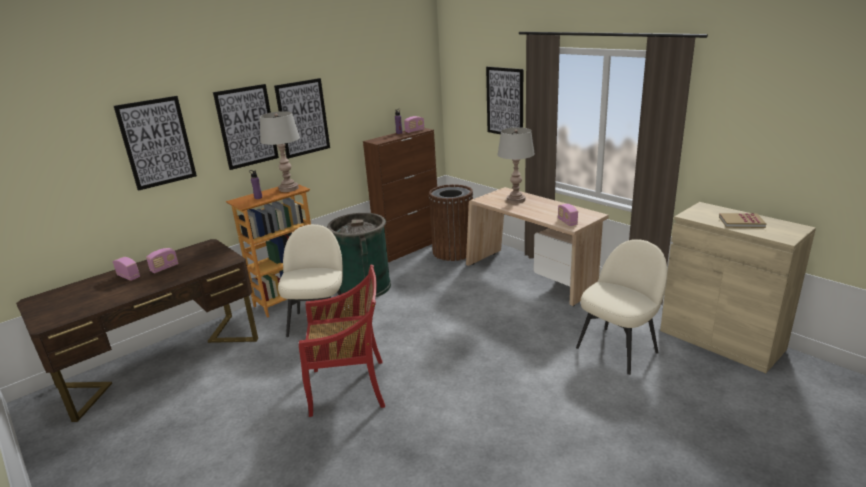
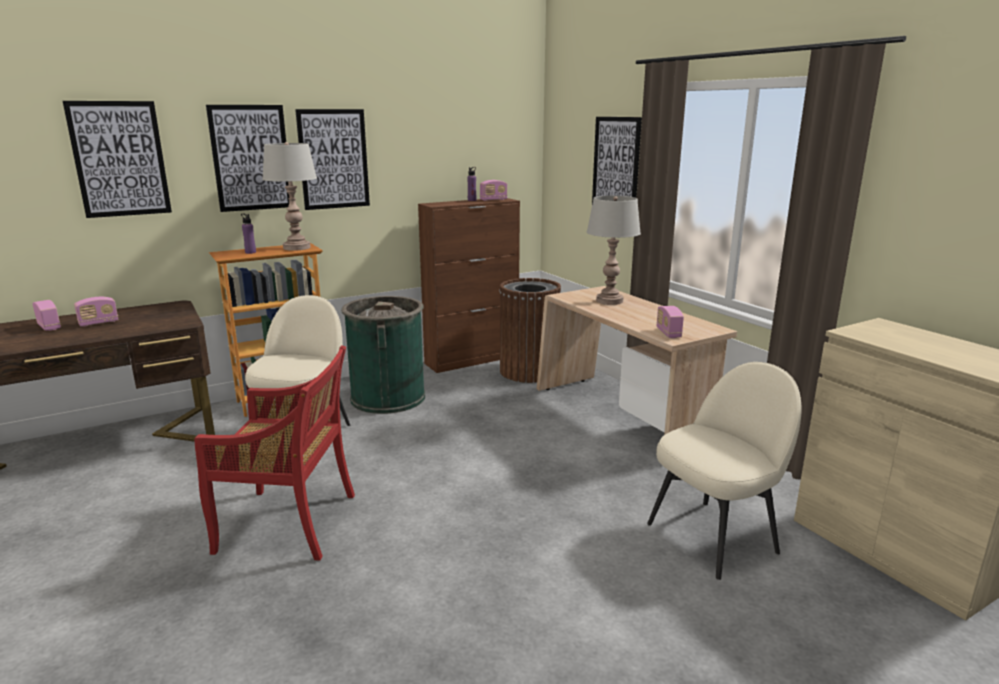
camera: 10 degrees right, 5 degrees down
(741, 222) = (941, 350): book -> none

